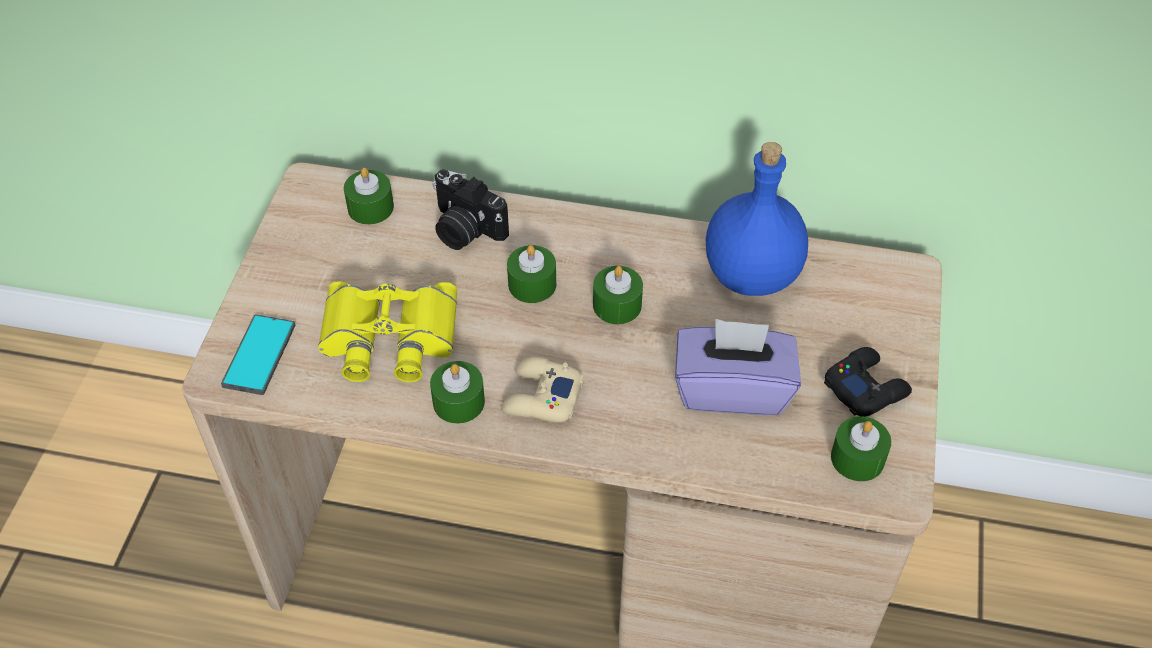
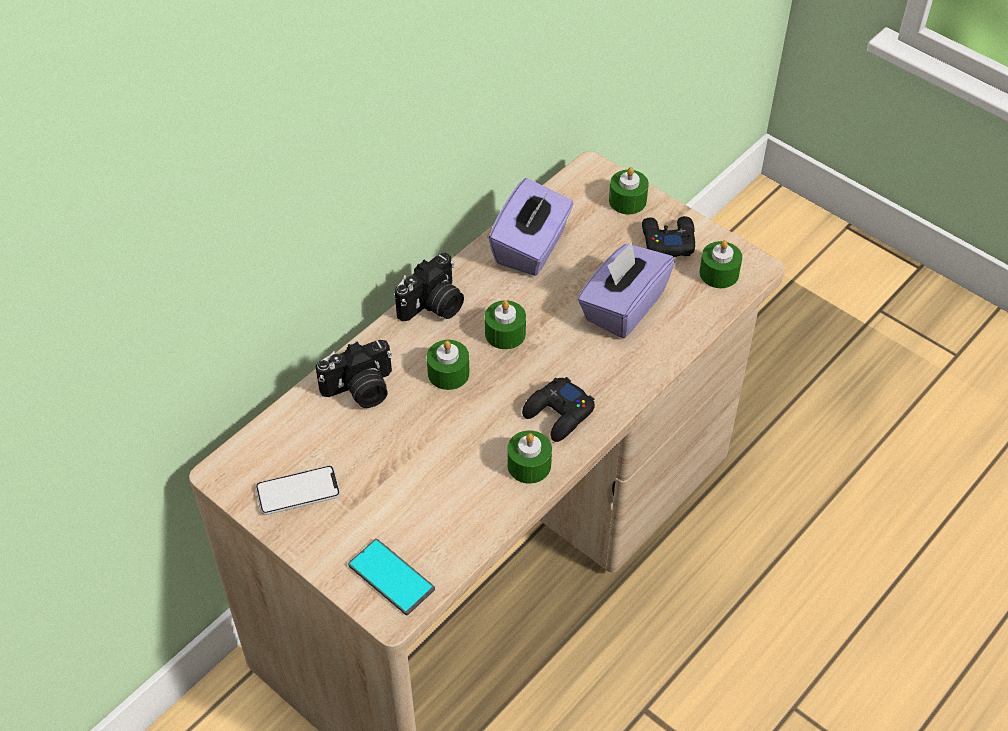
camera: 60 degrees left, 0 degrees up
(318, 242) = (298, 491): none -> phone
(370, 207) = (287, 441): green candle -> green candle (627, 200)
(388, 339) = (437, 485): yellow binoculars -> none
(541, 397) = (558, 414): beige game controller -> black game controller
(609, 233) = (433, 306): none -> camera
(751, 273) = (531, 247): blue bottle -> purple tissue box

